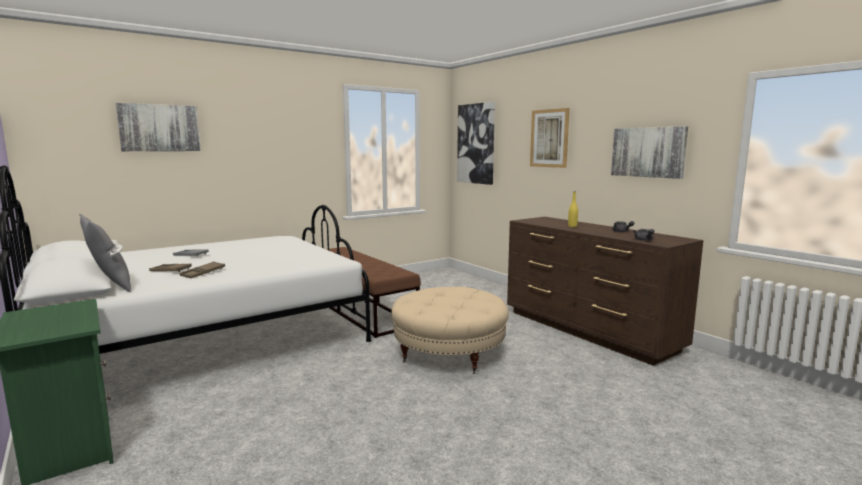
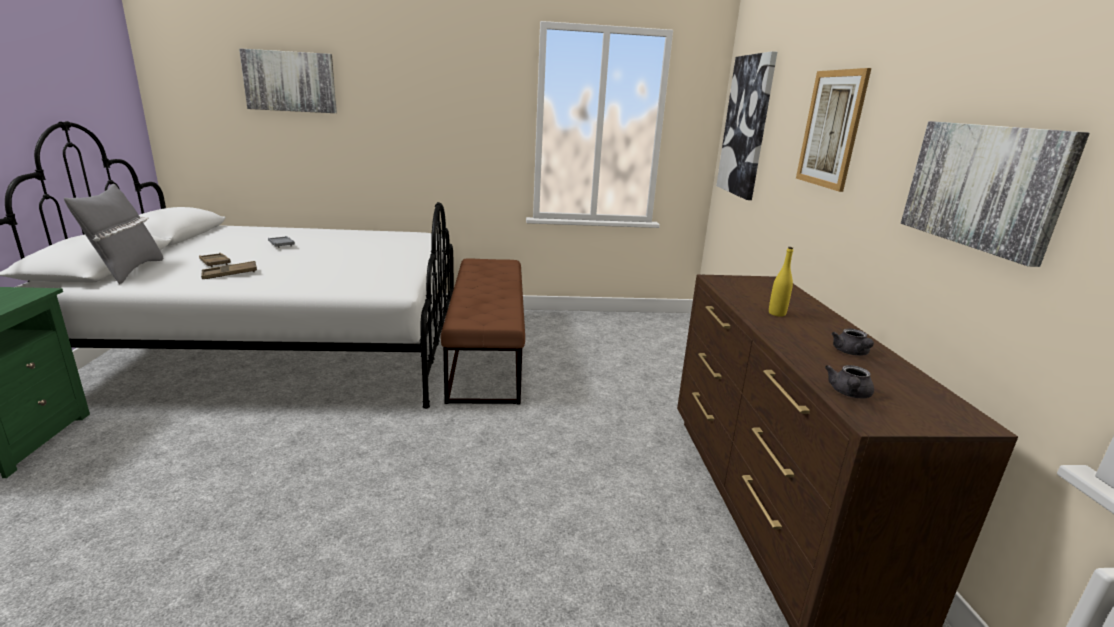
camera: 30 degrees right, 10 degrees up
(449, 353) = (495, 465): beige ottoman -> none

